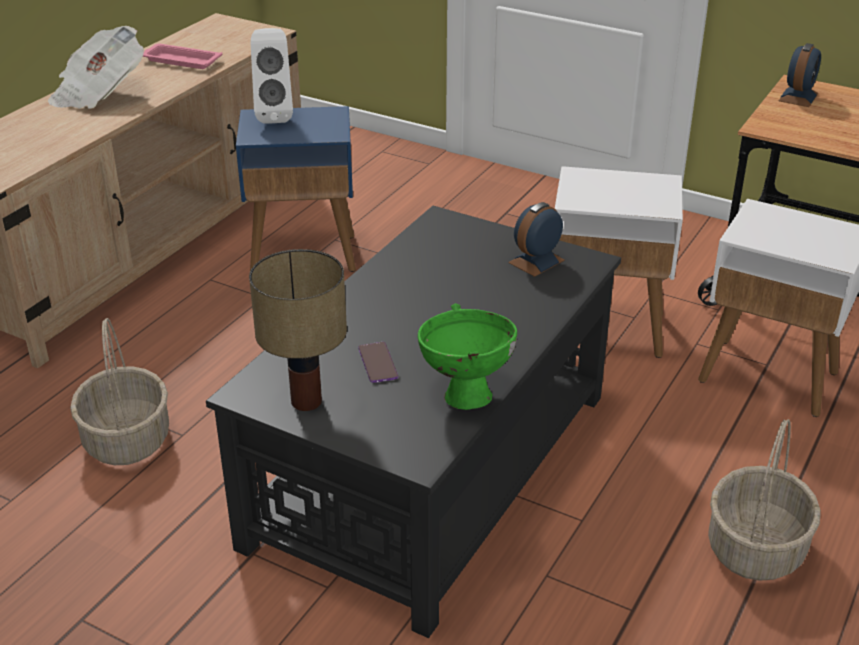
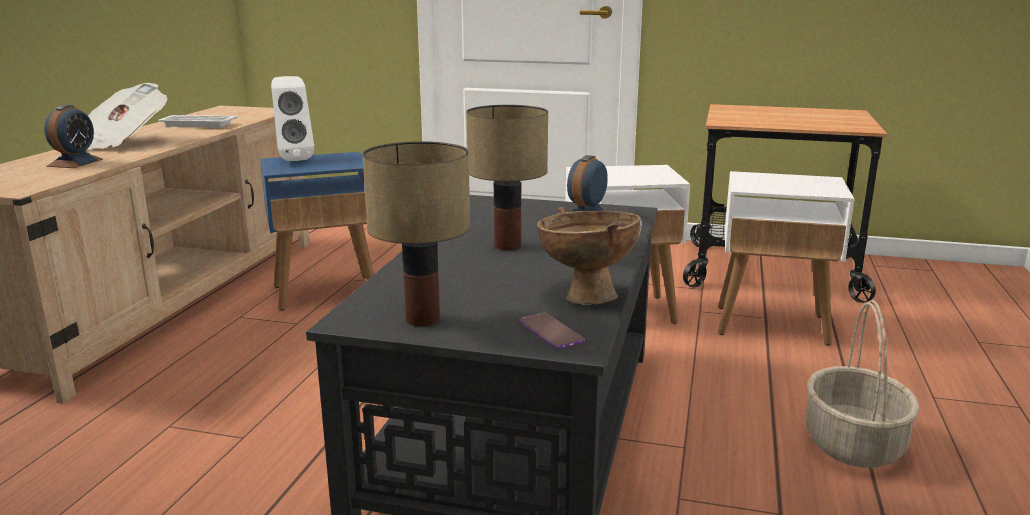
camera: 15 degrees left, 15 degrees down
(128, 440) = (181, 451): basket -> none
(180, 61) = (197, 125): pink tray -> white tray
(378, 363) = (482, 286): phone -> phone (550, 332)
(431, 303) = (509, 245): none -> table lamp
(465, 391) = (585, 295): green bowl -> brown bowl
(798, 97) = (732, 111): alarm clock -> alarm clock (75, 162)

